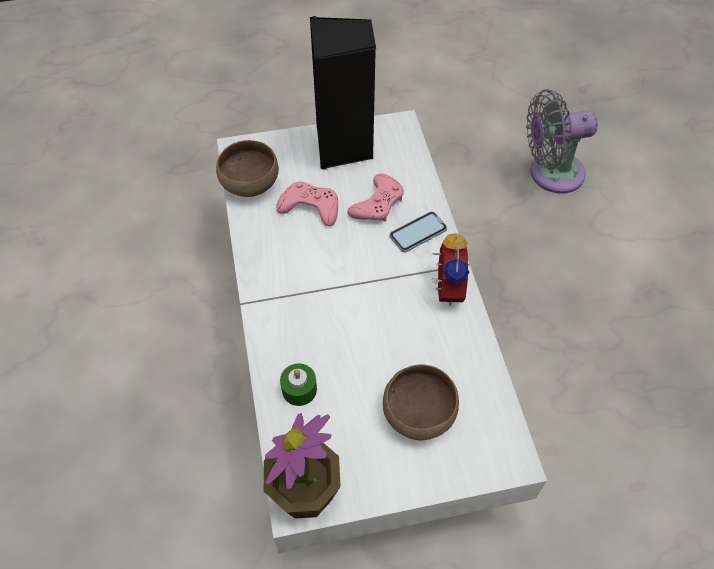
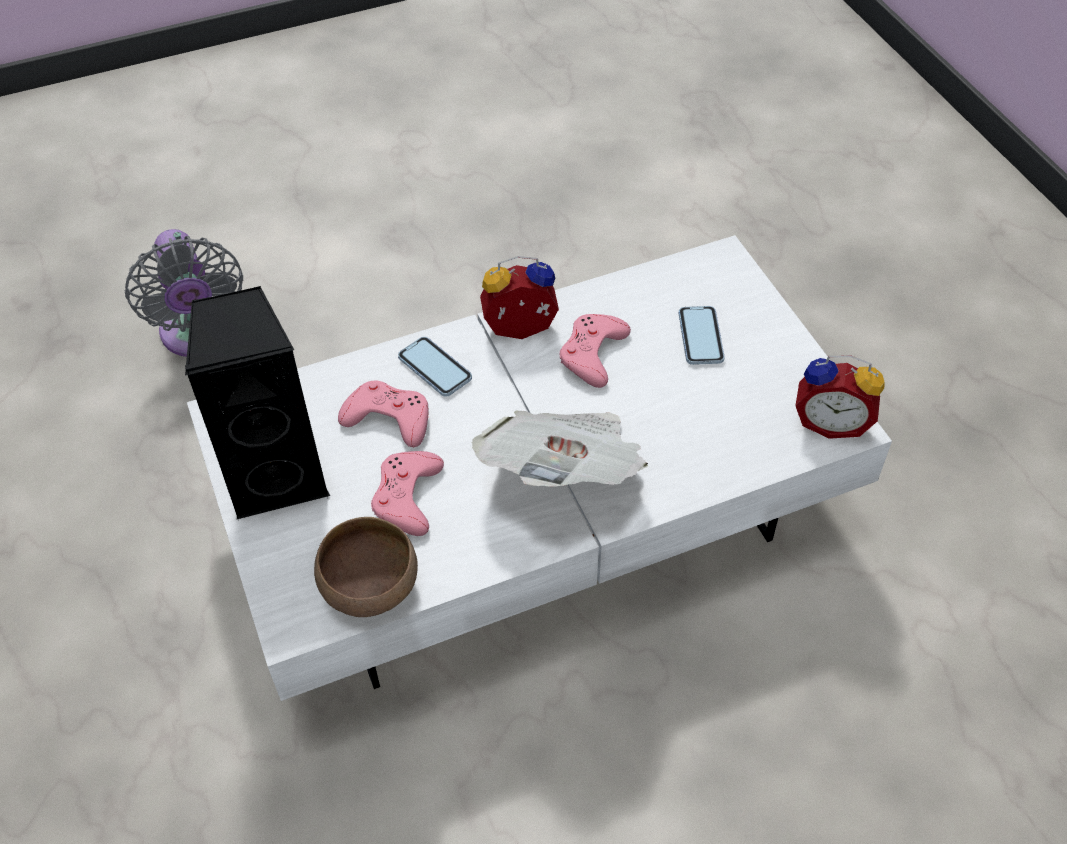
camera: 100 degrees left, 5 degrees down
(299, 389) = (707, 452): green candle -> none
(305, 294) = (564, 472): none -> newspaper
(305, 492) = (831, 421): potted plant -> alarm clock
(414, 332) = (592, 354): none -> pink game controller
(419, 415) = (700, 337): brown bowl -> phone

